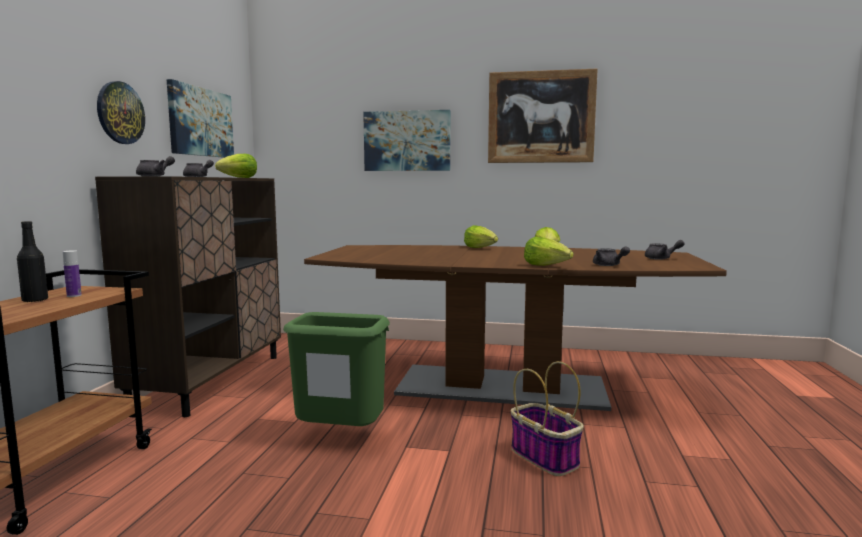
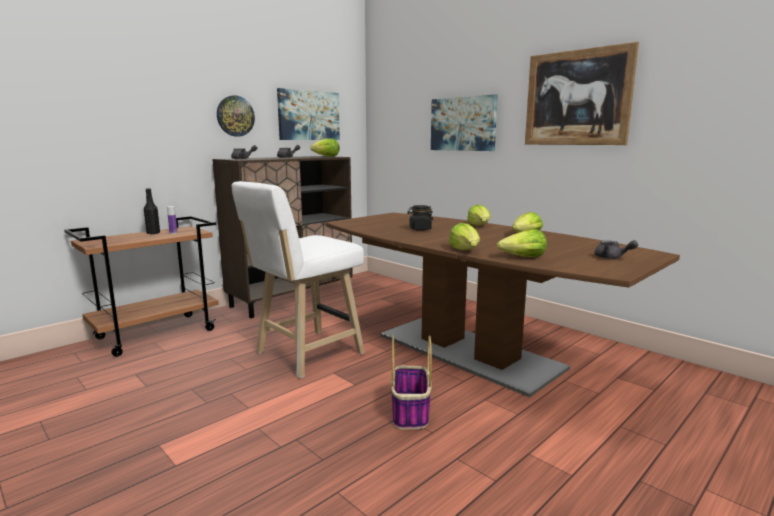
camera: 35 degrees right, 5 degrees up
(339, 438) = (304, 355): green trash can -> white stool
(437, 255) = (420, 229): none -> black jar
(609, 265) = (523, 258): grey teapot -> lettuce

